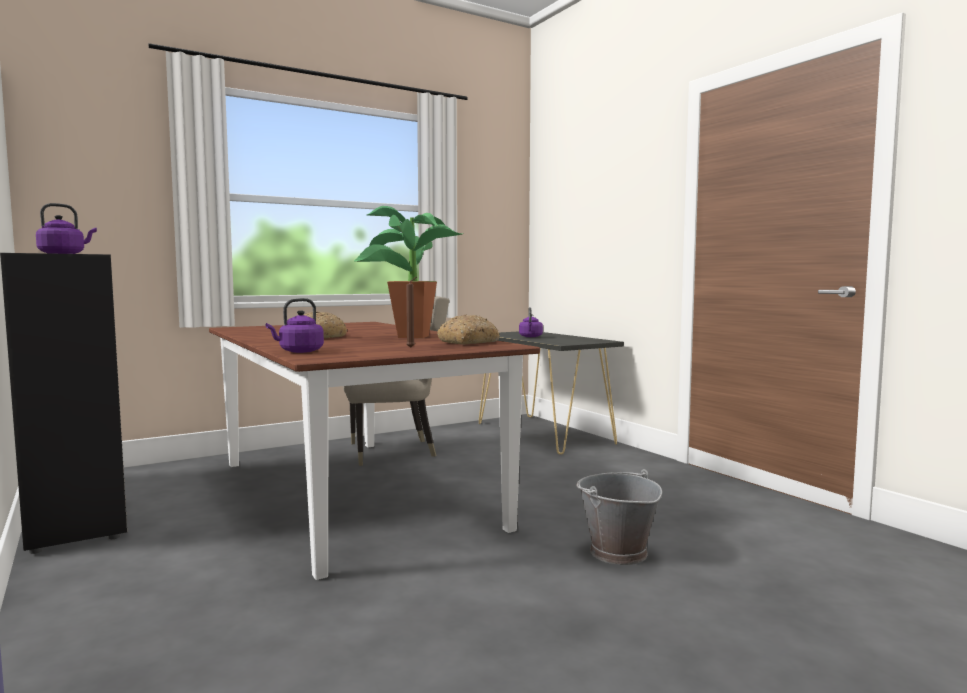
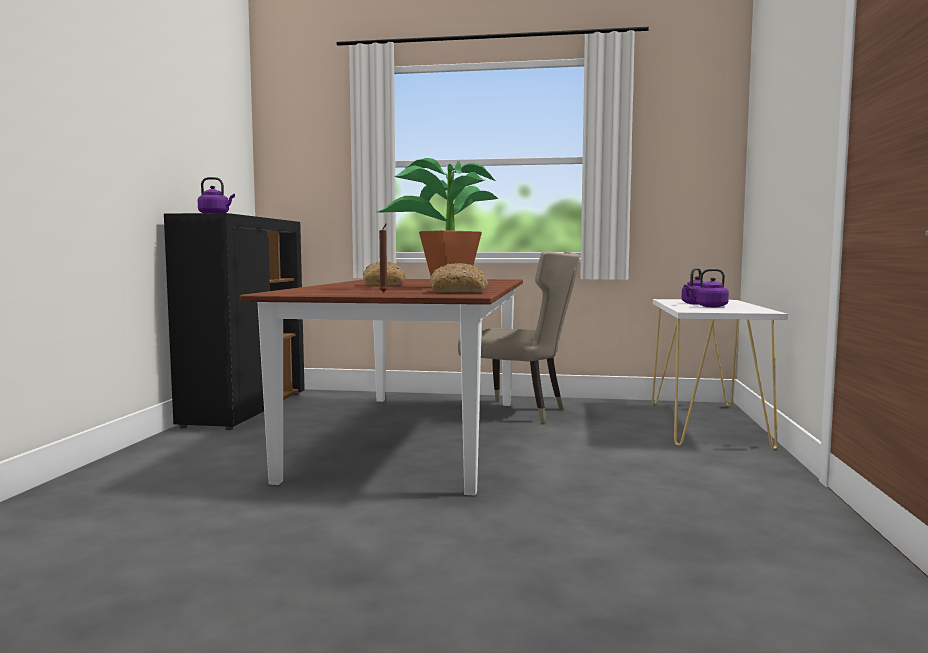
camera: 40 degrees right, 0 degrees up
(299, 351) = (296, 290): purple kettle -> purple kettle (709, 306)
(544, 433) = (706, 424): black console table -> white console table
(617, 552) = (523, 539): grey bucket -> none

